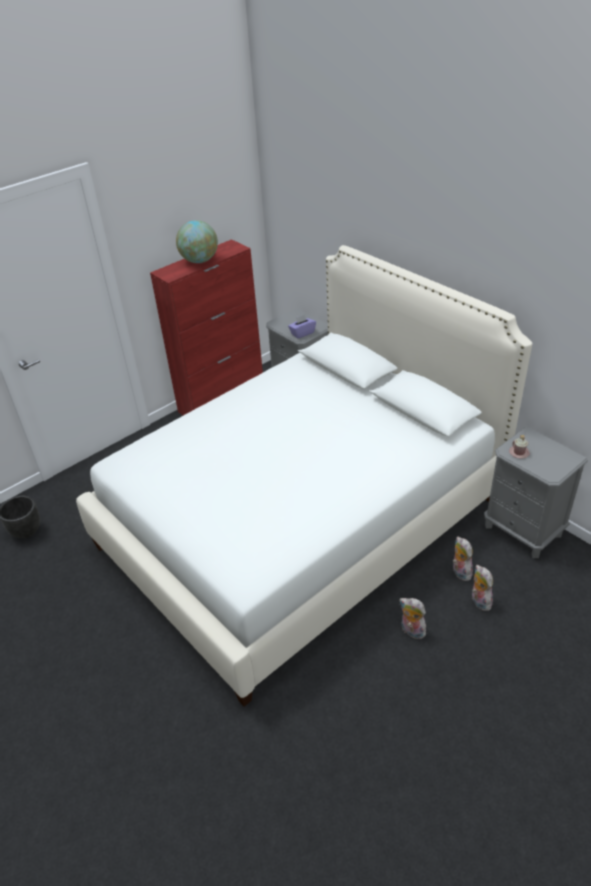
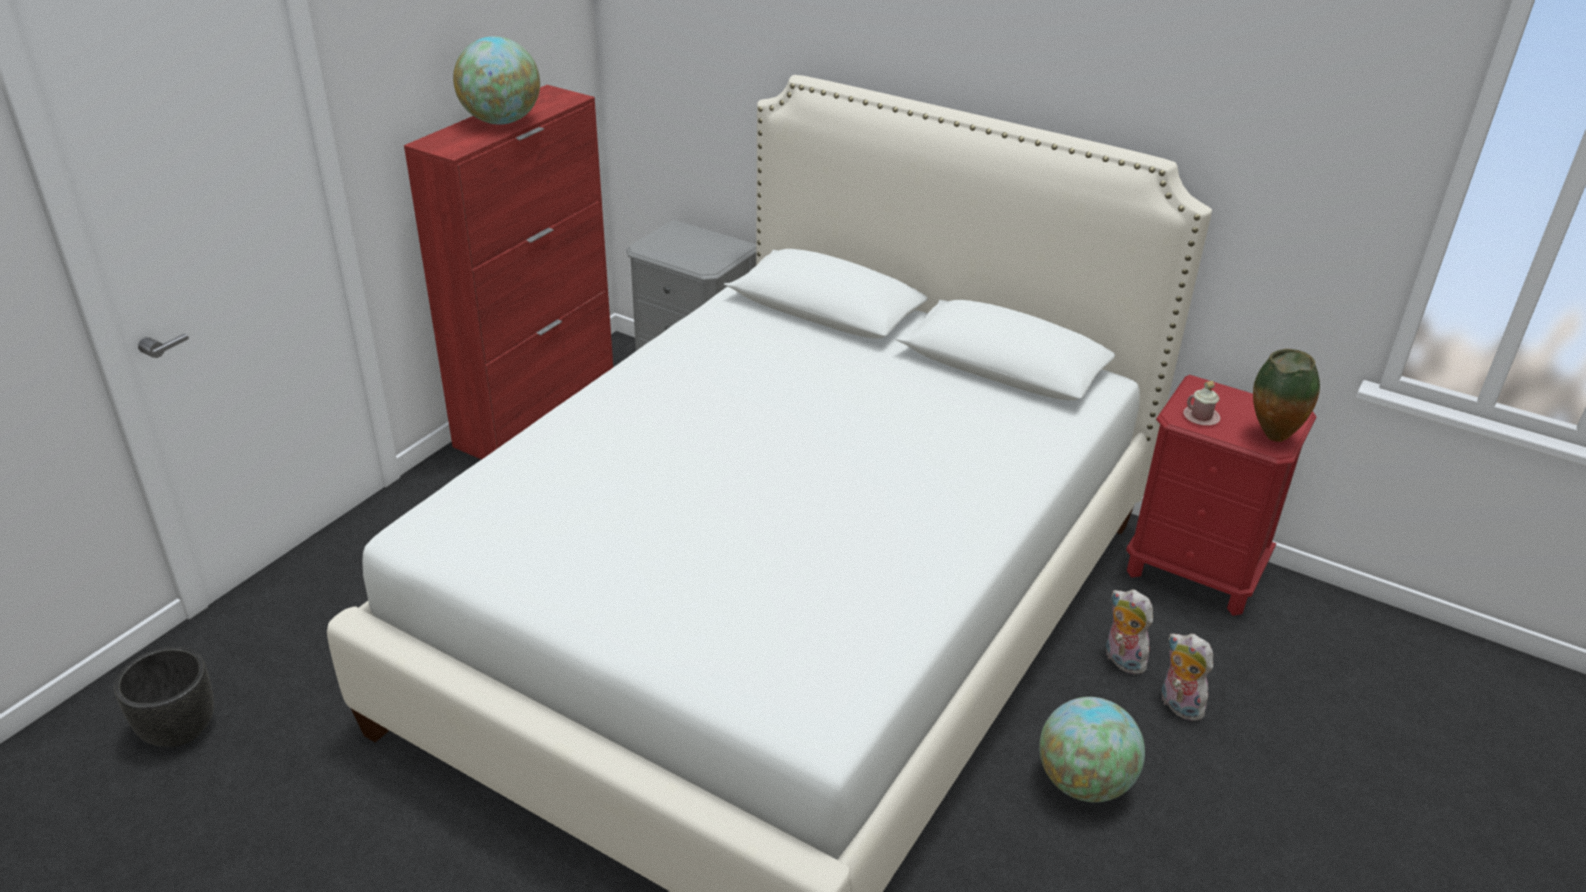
camera: 20 degrees left, 5 degrees down
(302, 333) = (707, 260): purple tissue box -> none
(411, 631) = (1083, 783): plush toy -> globe
(523, 530) = (1195, 572): grey nightstand -> red nightstand
(552, 470) = (1272, 438): none -> vase

